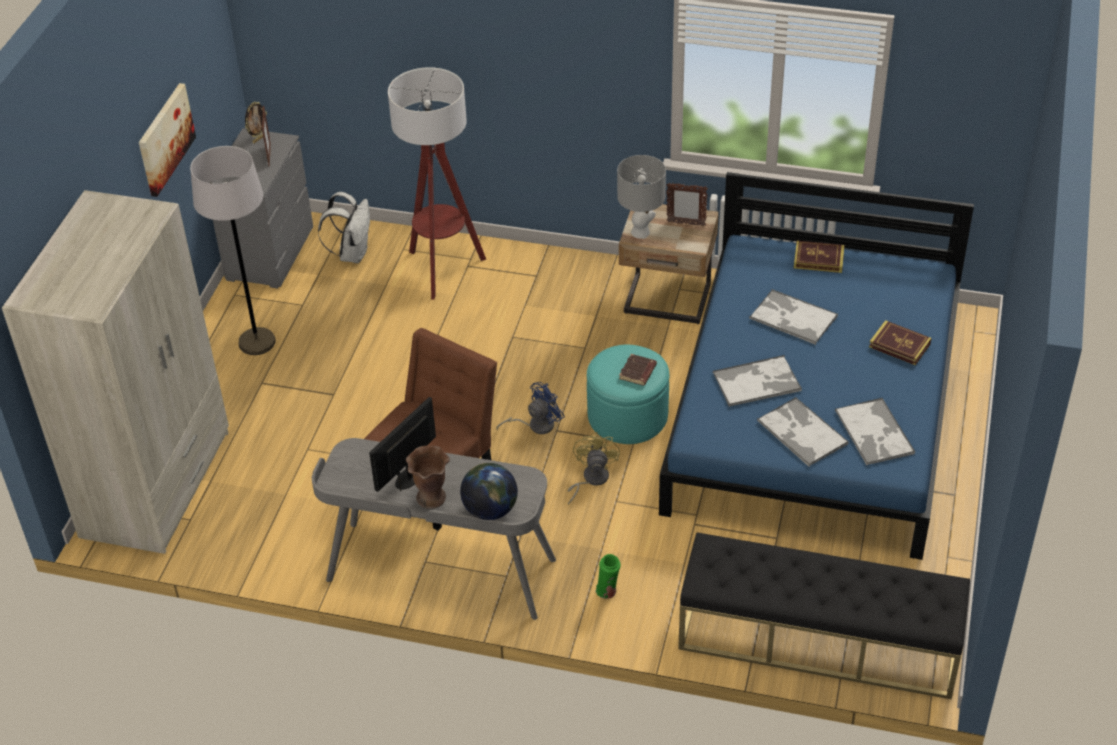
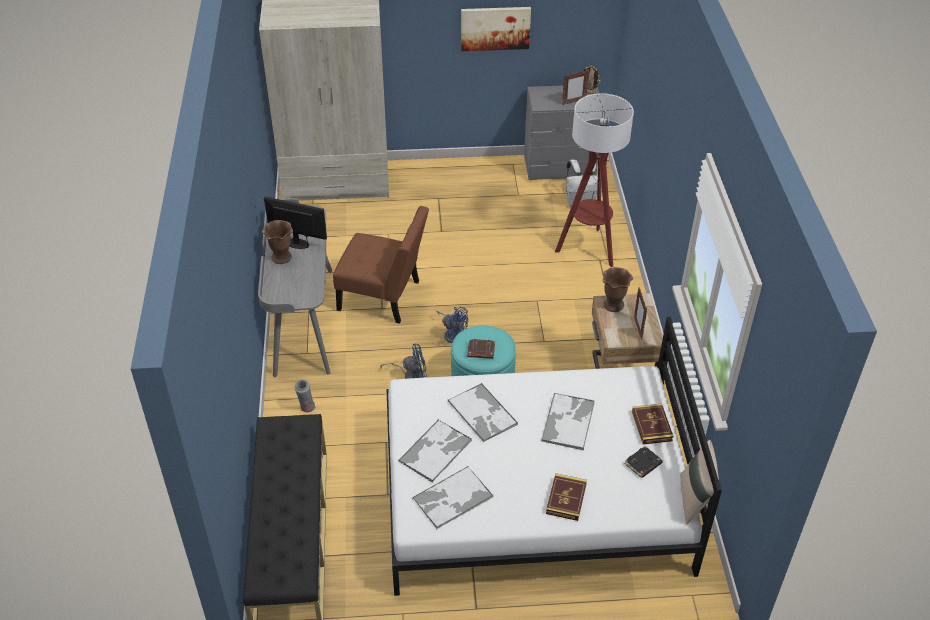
camera: 70 degrees right, 0 degrees up
(257, 342) = (473, 186): grey floor lamp -> none
(490, 509) = (278, 286): globe -> none
(591, 479) = (410, 375): yellow fan -> blue fan
(608, 592) = (306, 408): green vase -> grey vase
(641, 232) = (613, 305): grey table lamp -> brown vase
(815, 412) = (534, 494): blue bed -> white bed
(869, 279) = (643, 464): none -> black book
(923, 258) = (694, 499): none -> beige pillow

